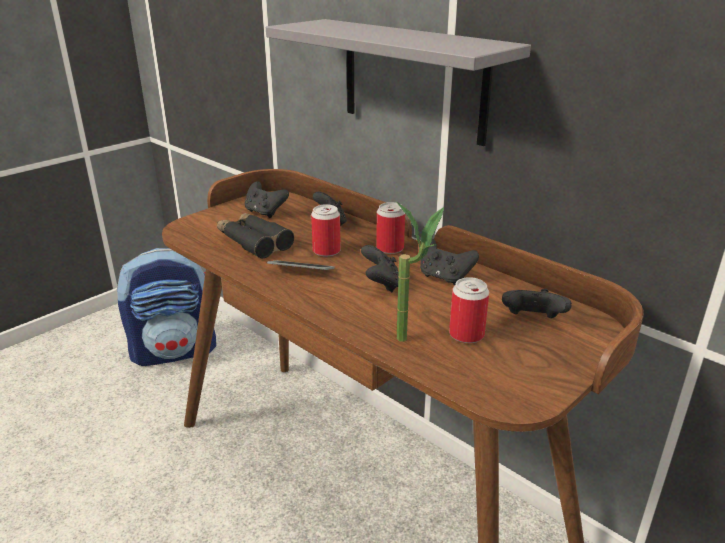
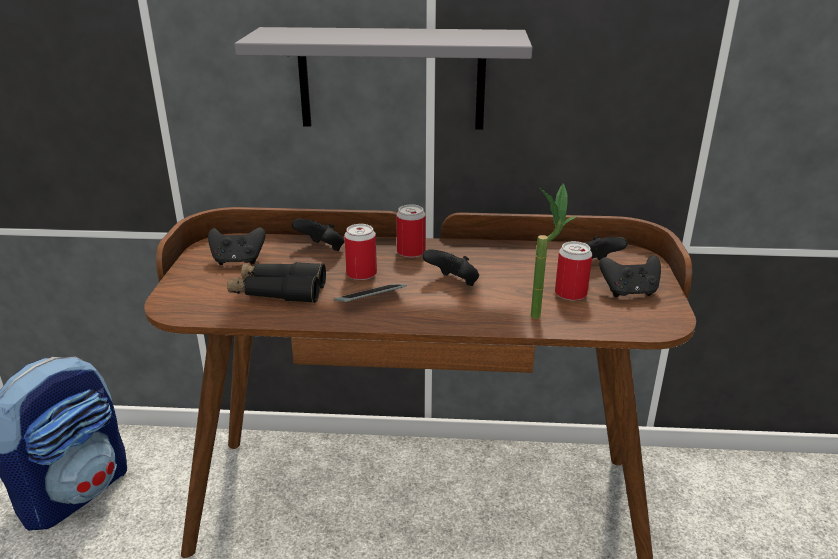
camera: 40 degrees left, 0 degrees up
(444, 277) = (490, 259): black game controller -> black game controller (629, 292)

